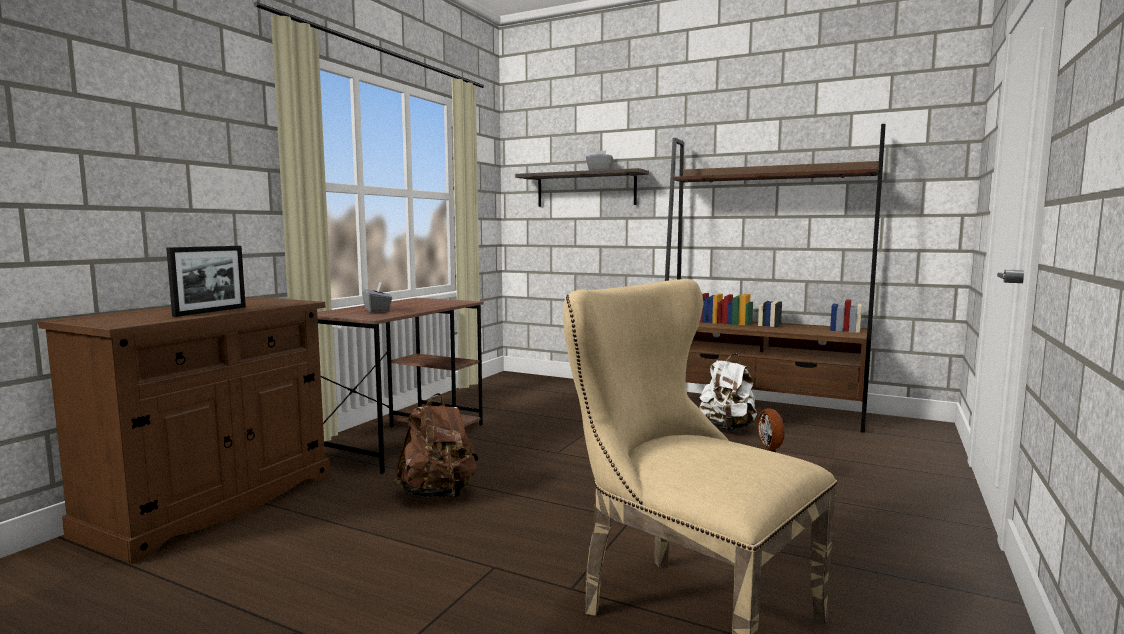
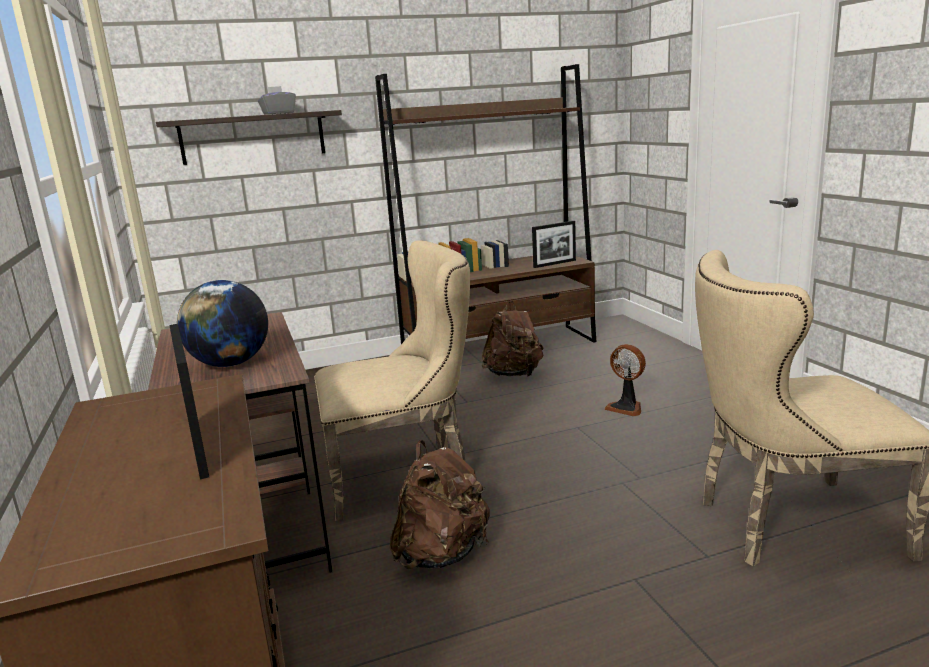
camera: 45 degrees left, 10 degrees up
(377, 310) = (230, 364): grey tissue box -> globe
(516, 451) = (405, 475): none -> beige chair
(727, 429) = (514, 375): white backpack -> brown backpack
(822, 333) = (554, 264): none -> picture frame

